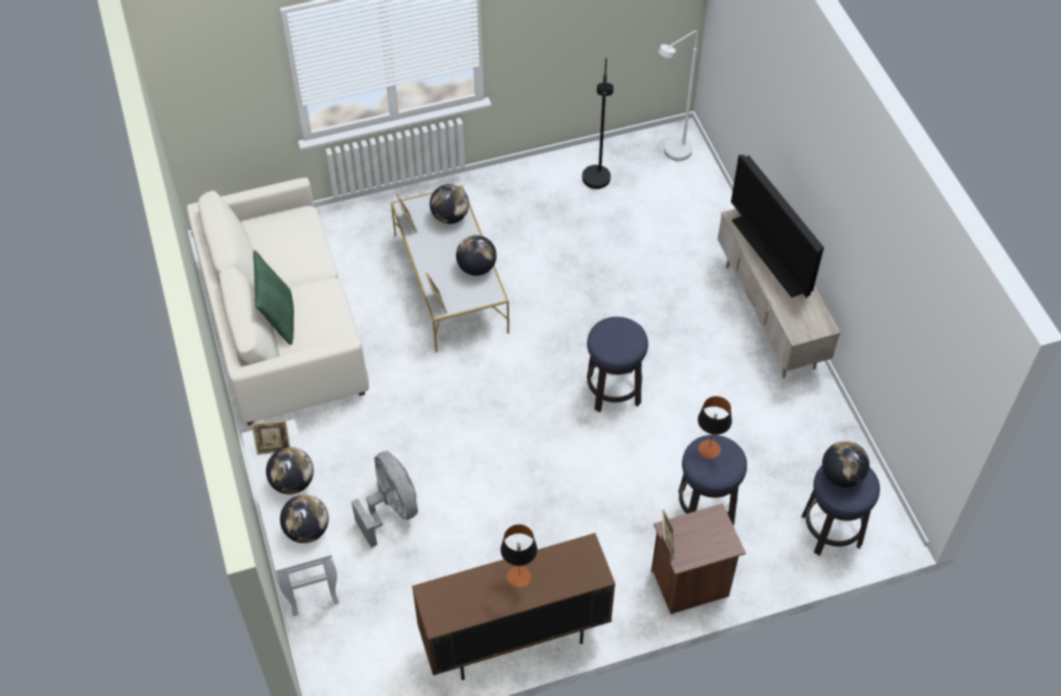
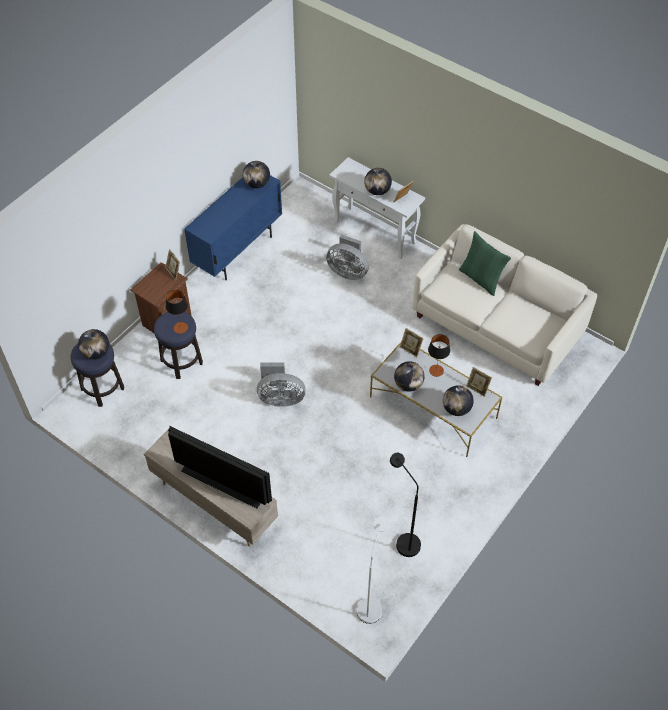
camera: 145 degrees right, 0 degrees up
(307, 530) = (350, 177): globe -> globe (257, 184)
(514, 639) = (238, 251): brown cabinet -> blue cabinet
(519, 576) = (233, 208): table lamp -> table lamp (436, 370)
(613, 390) = (280, 398): stool -> grey fan

